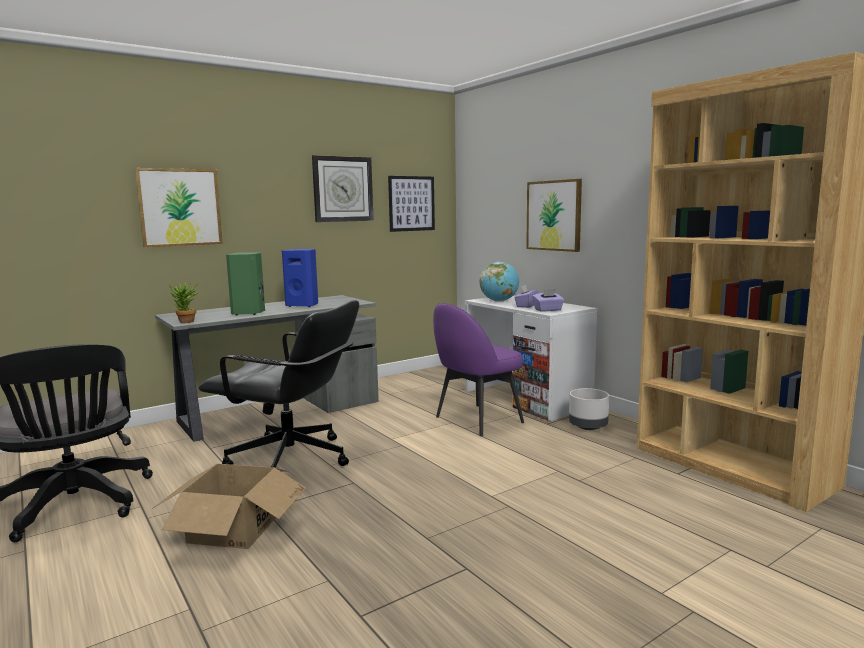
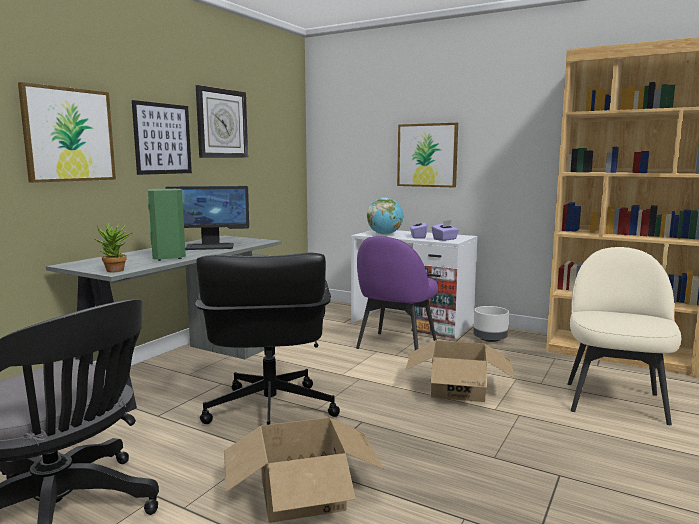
camera: 25 degrees left, 0 degrees up
(291, 460) = (269, 412): black office chair -> black office chair turned 90 degrees clockwise
(303, 305) = (210, 246): blue speaker -> monitor
(411, 203) = (275, 142): picture -> picture (162, 139)
(482, 470) = (458, 389): none -> cardboard box
(639, 514) = (614, 401): none -> beige chair

